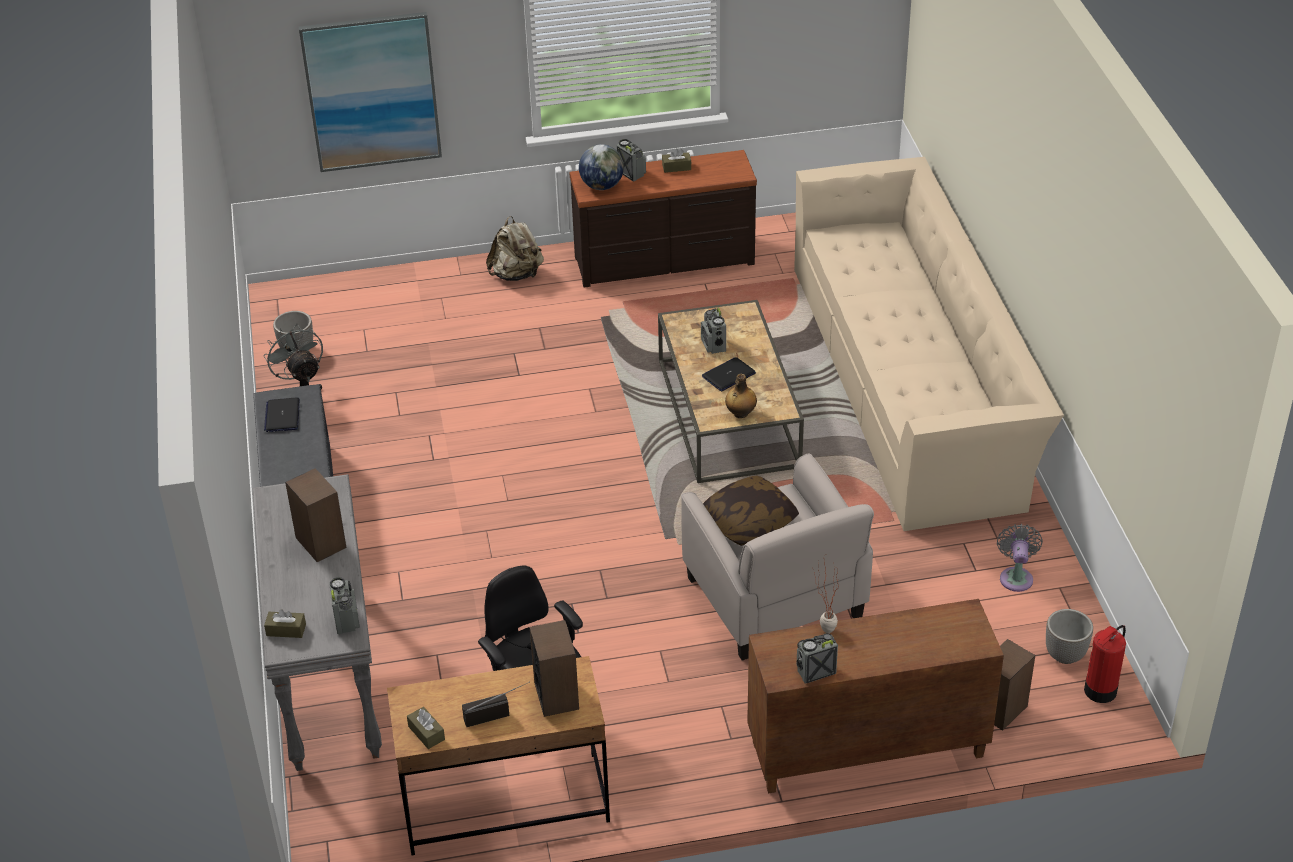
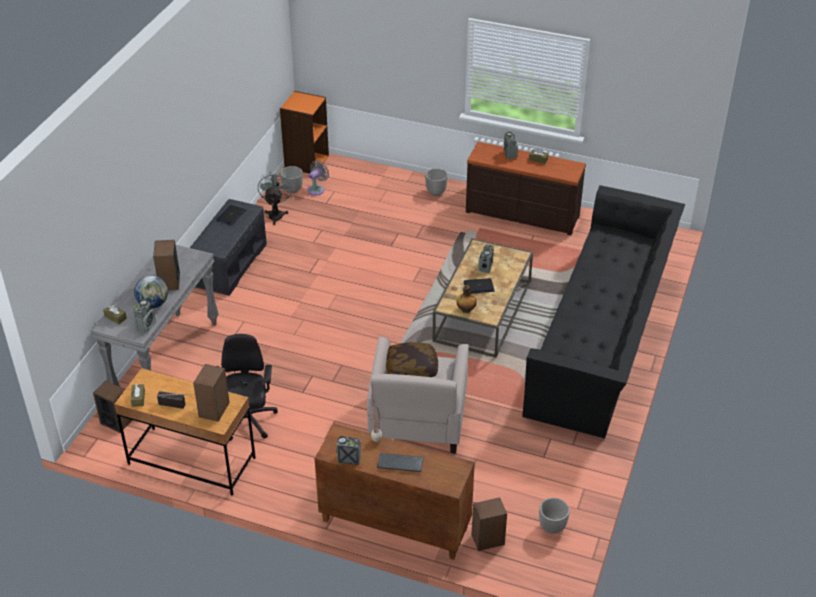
camera: 30 degrees right, 0 degrees up
(280, 302) = (306, 161): none -> orange bookcase
(334, 803) = (116, 421): none -> speaker
(372, 92) = (376, 58): picture -> none
(516, 274) = (436, 192): beige backpack -> planter
(602, 186) = (487, 155): globe -> globe (153, 304)
(887, 647) = (399, 464): none -> keyboard
(911, 381) = (603, 336): beige sofa -> black sofa
(1016, 576) = (564, 471): grey fan -> grey fan (317, 189)
(1100, 691) = (554, 557): fire extinguisher -> none

